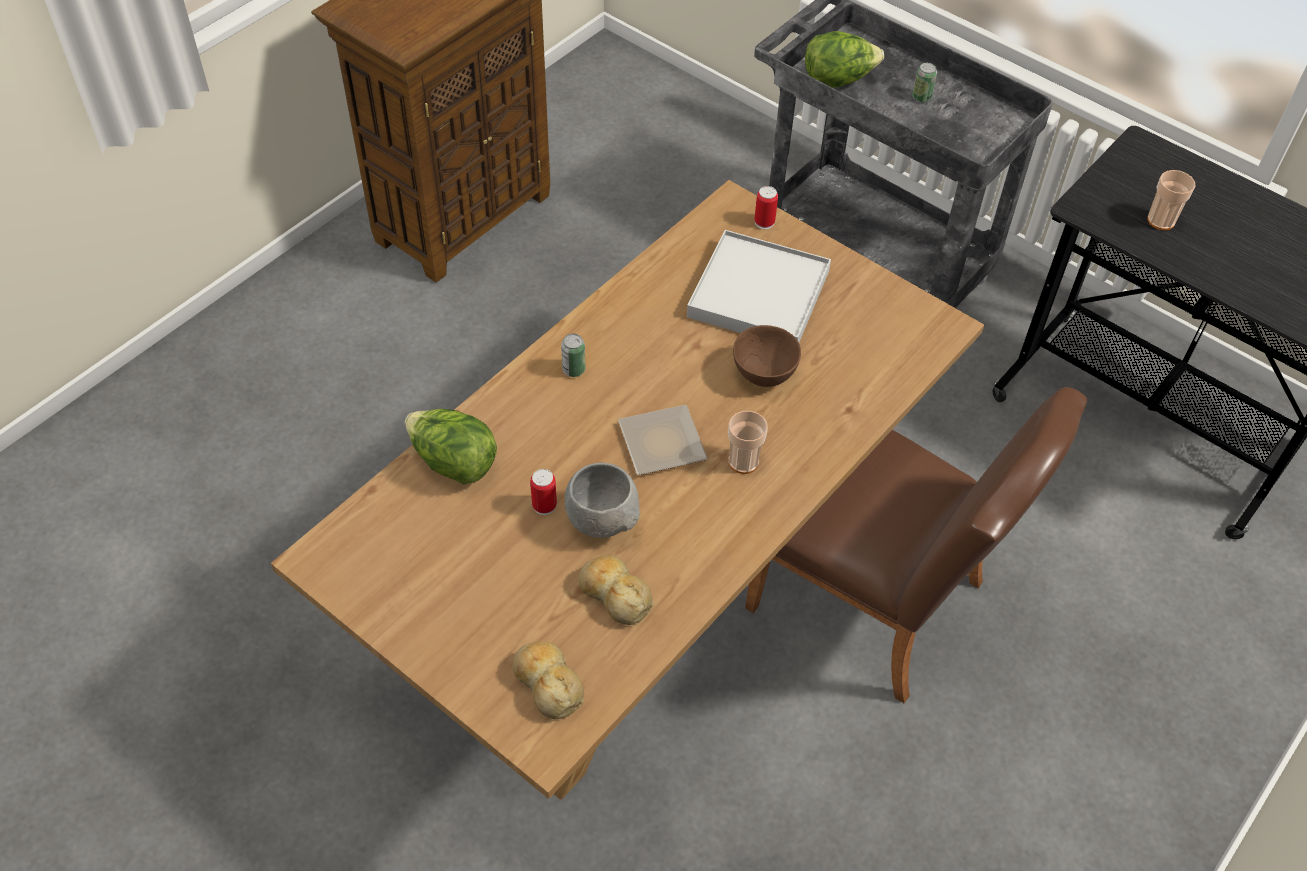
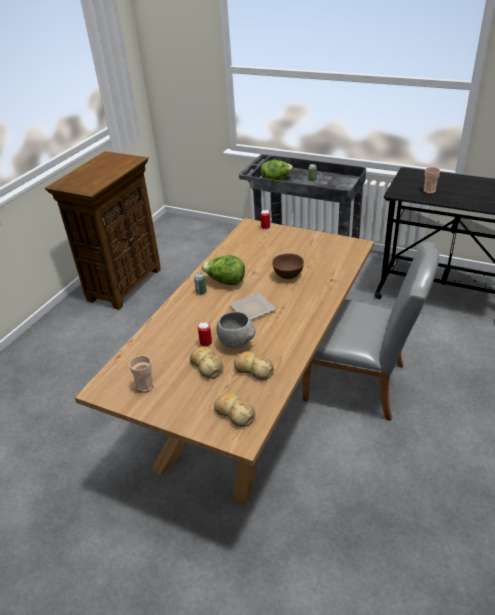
camera: 10 degrees left, 15 degrees down
(453, 463) = (156, 337): lettuce -> lettuce (225, 282)
(529, 560) = (206, 366): none -> bread
(743, 461) = (292, 307): cup -> cup (145, 386)
(758, 293) = (273, 250): white tray -> none
(879, 604) = (362, 384): brown chair -> grey chair

